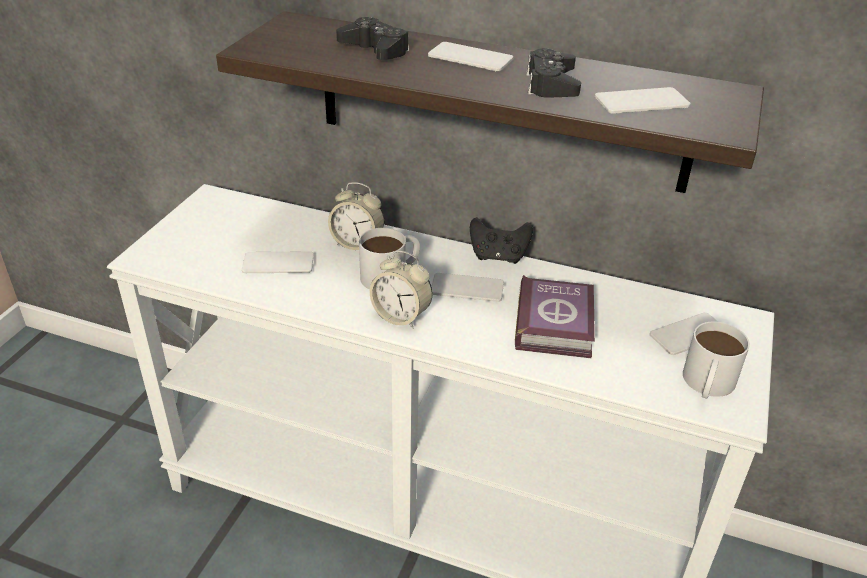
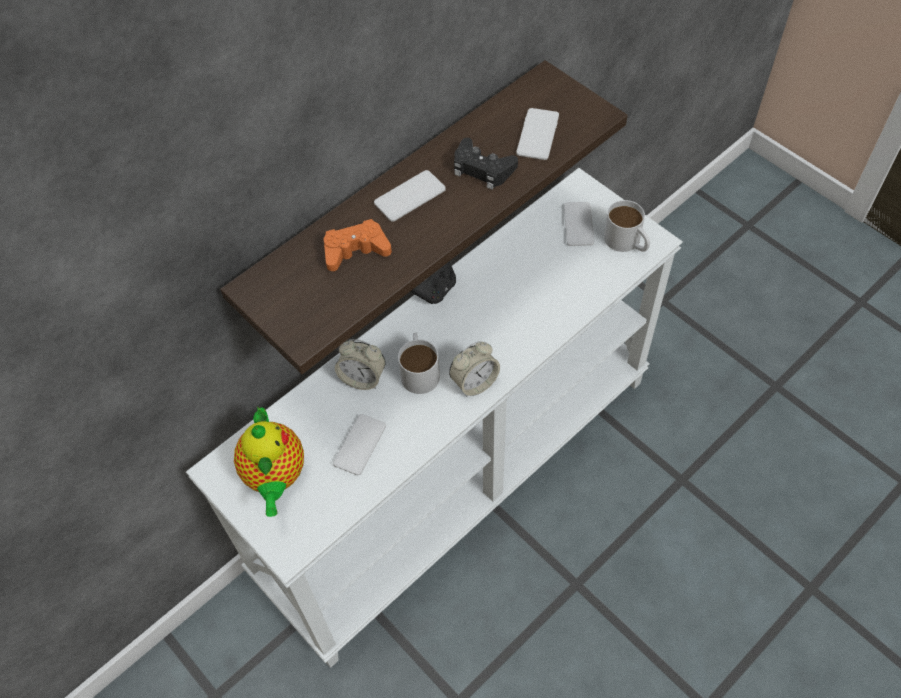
camera: 60 degrees left, 20 degrees up
(218, 227) = (275, 476): none -> teapot
(357, 243) = (363, 378): alarm clock -> alarm clock turned 60 degrees clockwise
(375, 49) = (355, 250): black game controller -> orange game controller
(467, 288) = (463, 327): phone -> none
(556, 323) = (529, 291): book -> none

